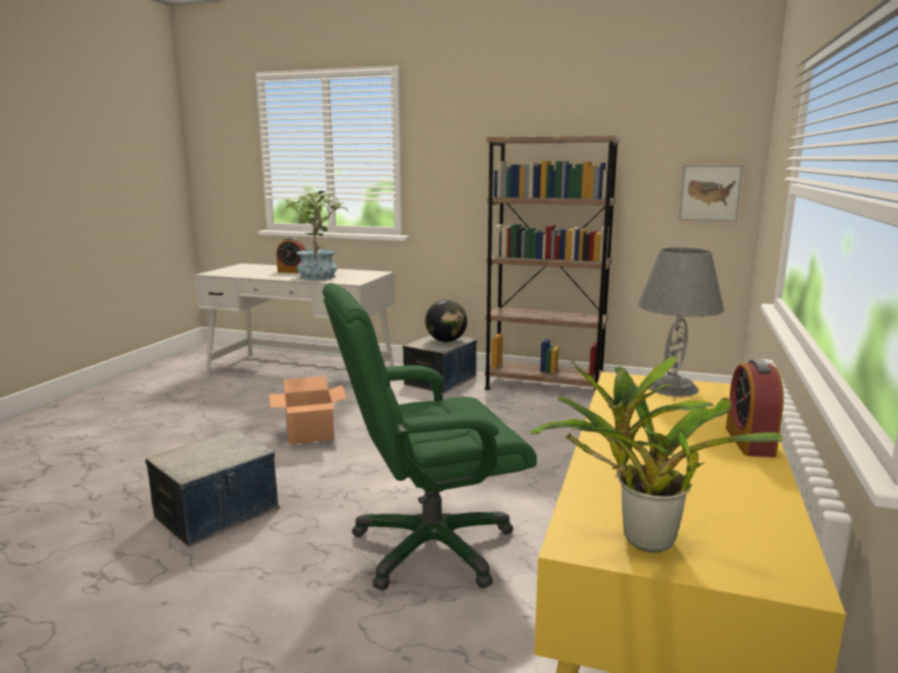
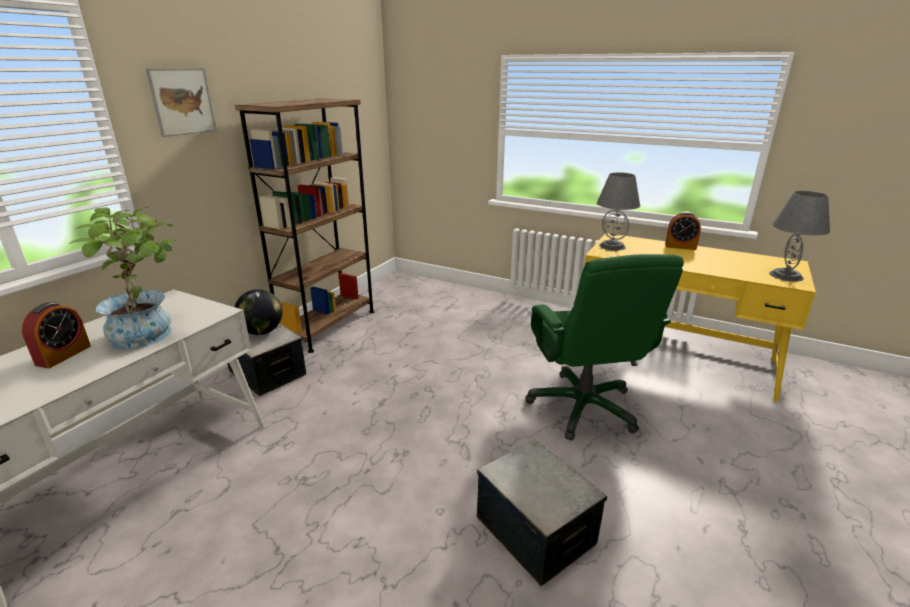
camera: 80 degrees left, 10 degrees up
(310, 433) = (361, 468): cardboard box -> none
(640, 539) = (786, 276): potted plant -> grey table lamp
(710, 193) = (368, 137): picture -> picture (182, 101)

